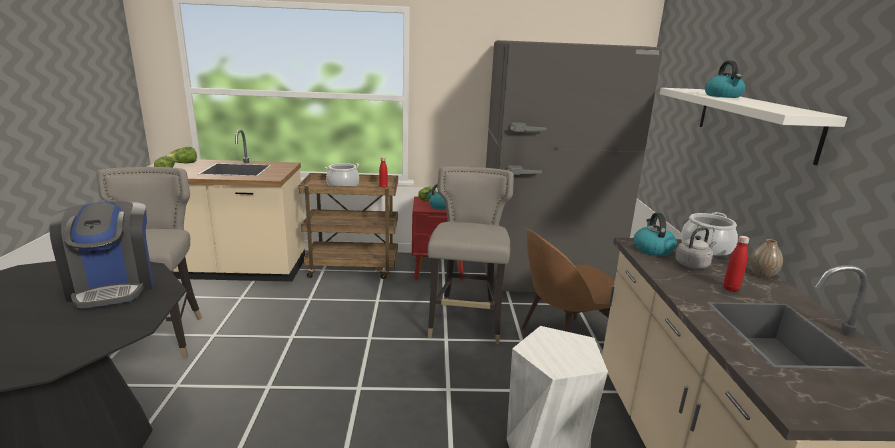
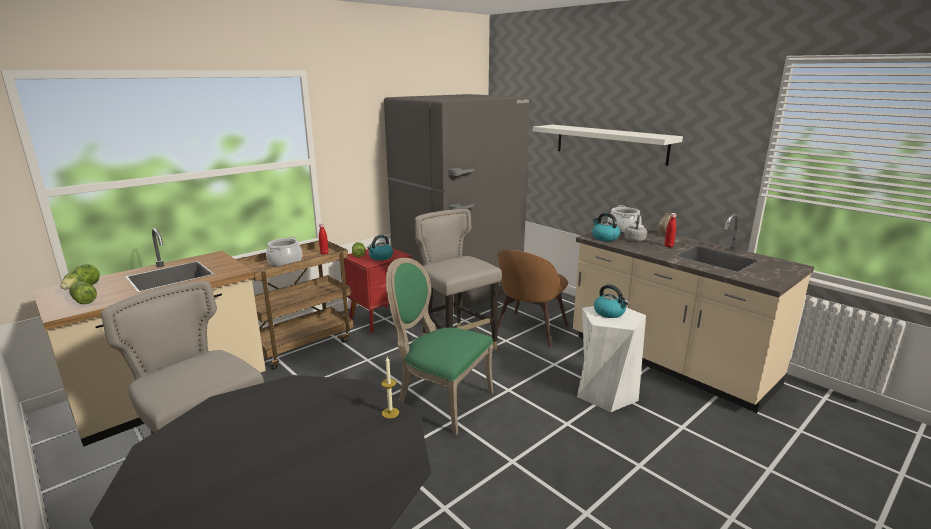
camera: 40 degrees left, 0 degrees up
(113, 286) = (299, 407): coffee machine -> none
(137, 321) = (390, 413): none -> candle
(375, 364) = (440, 401): none -> green chair
(723, 96) = (590, 129): kettle -> kettle (609, 313)

